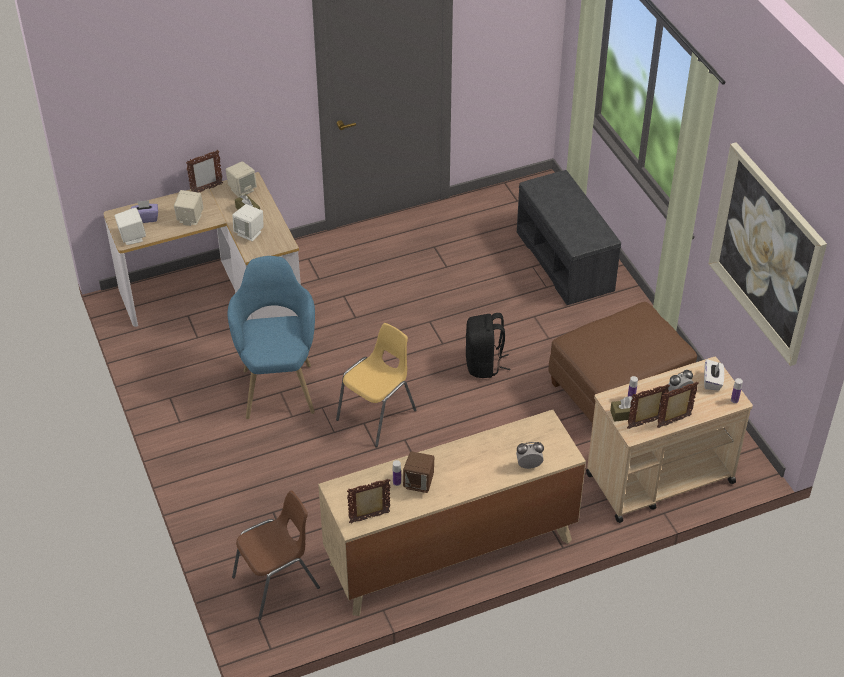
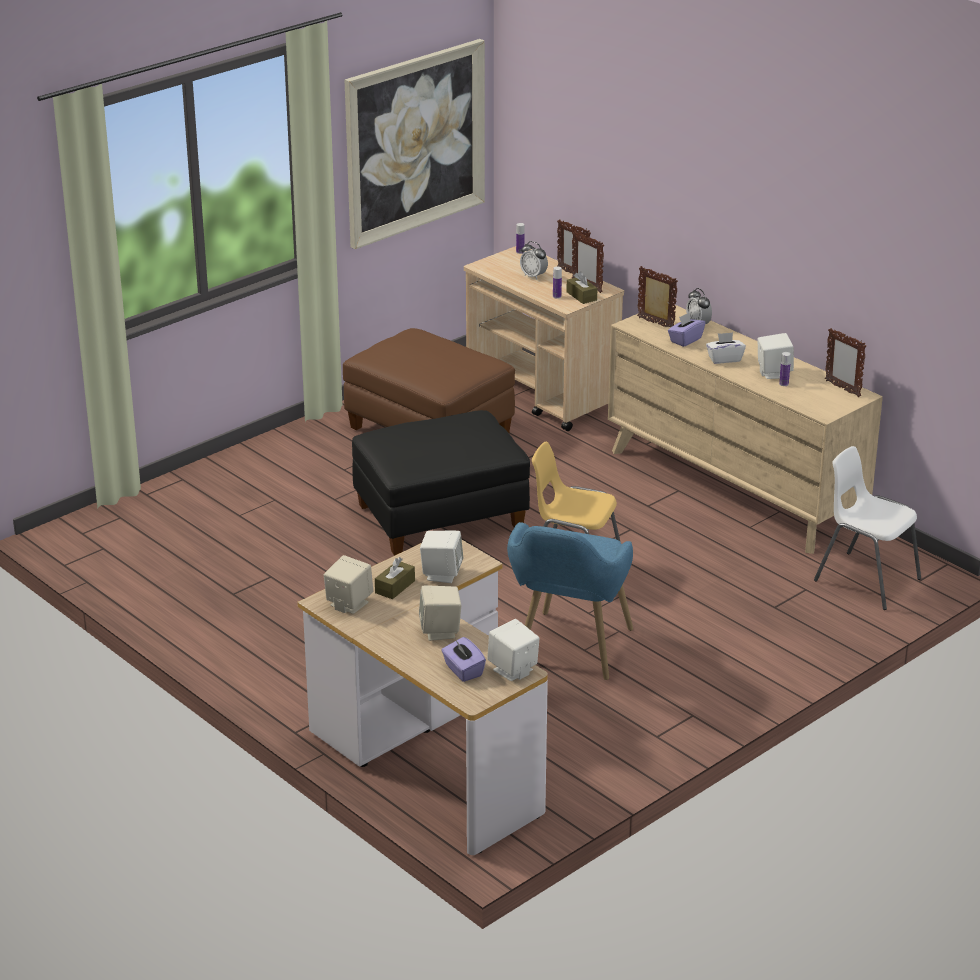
camera: 110 degrees left, 15 degrees down
(206, 189) = (364, 635): picture frame -> picture frame (655, 324)
(277, 583) = (866, 580): brown chair -> white chair
(278, 383) = (569, 655): blue armchair -> blue armchair turned 45 degrees counterclockwise
(419, 483) = (773, 373): brown speaker -> white speaker
(484, 364) = (440, 517): black backpack -> black ottoman
(503, 447) = (685, 340): none -> purple tissue box
(566, 261) = (217, 494): grey bench -> none
(712, 381) = (502, 263): white tissue box -> white tissue box (724, 359)

